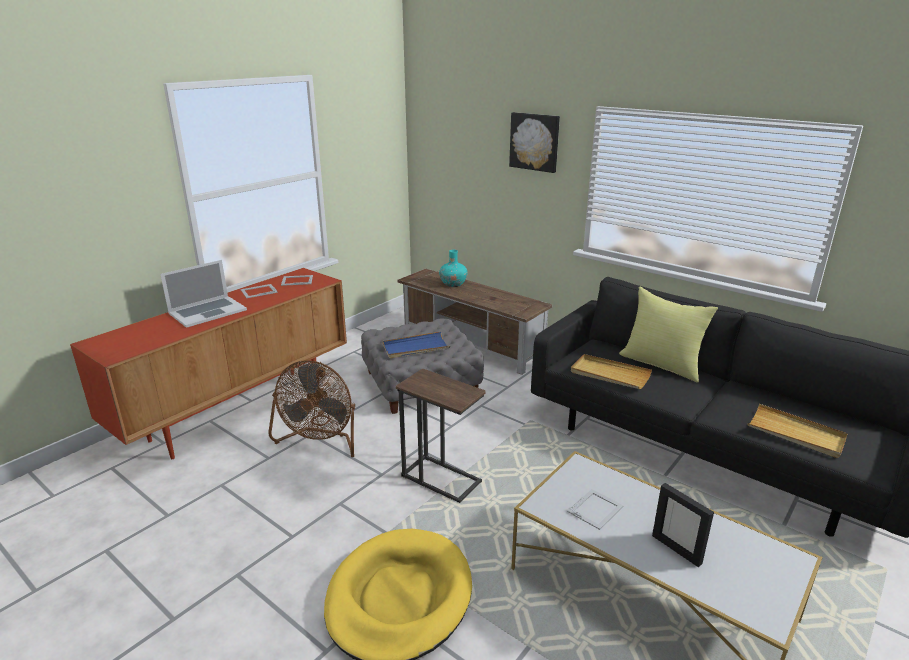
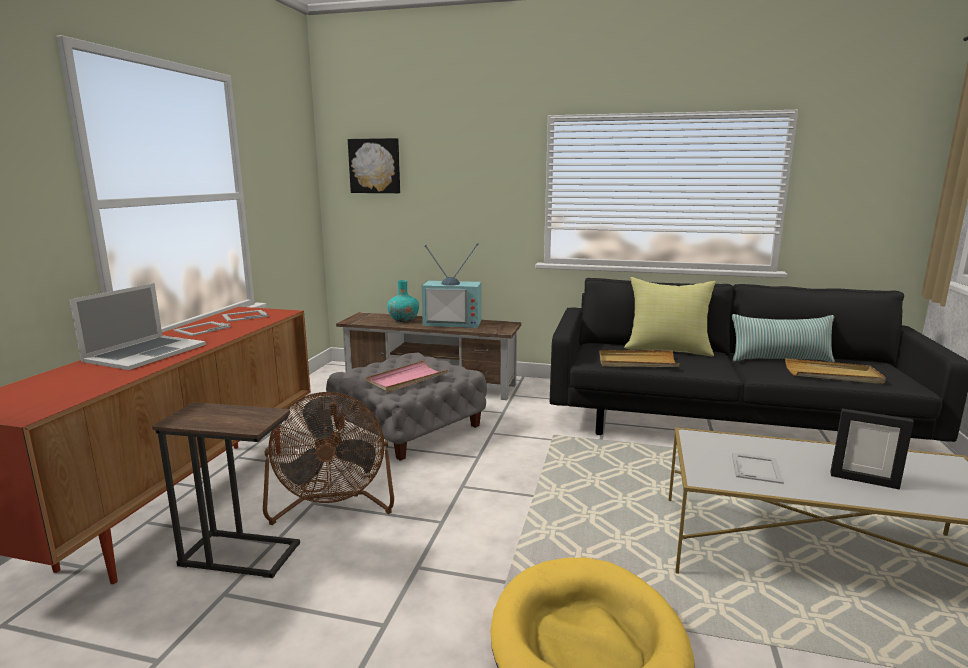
camera: 25 degrees left, 10 degrees down
(415, 347) = (407, 379): blue tray -> pink tray
(440, 479) = (514, 509): brown side table -> brown side table (239, 555)
(491, 295) = (453, 322): none -> television
(535, 142) = (481, 158): picture -> picture (375, 166)
(766, 401) = (780, 359): none -> pillow

